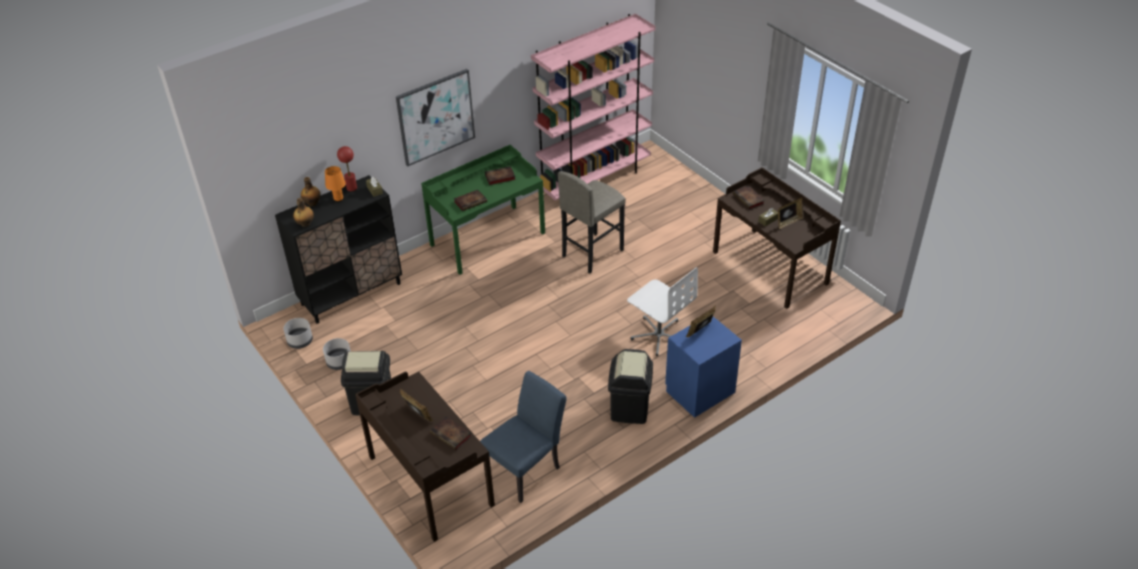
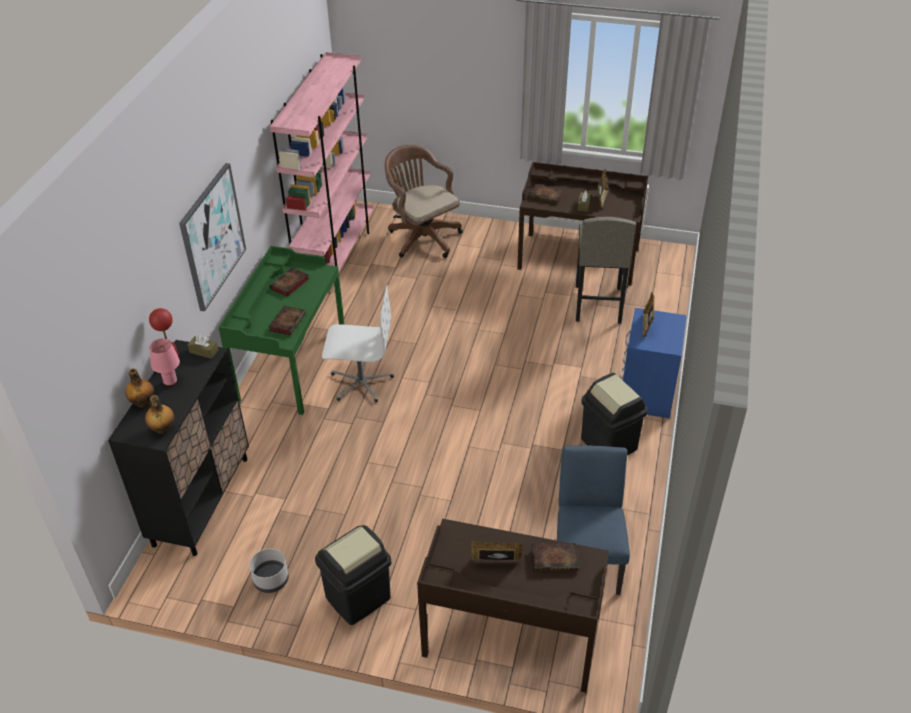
camera: 40 degrees left, 0 degrees up
(300, 341) = (197, 586): grey planter -> none
(338, 199) = (171, 382): orange table lamp -> pink table lamp
(592, 253) = (411, 324): grey stool -> grey stool (597, 304)
(659, 335) = (557, 365): white office chair -> white office chair (361, 382)
(670, 194) = (422, 237): none -> brown office chair

